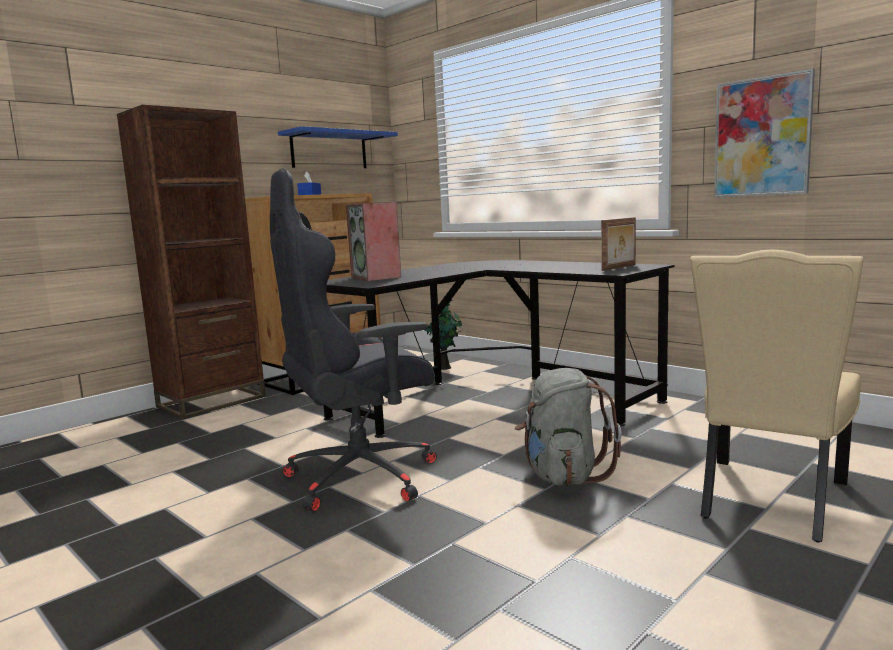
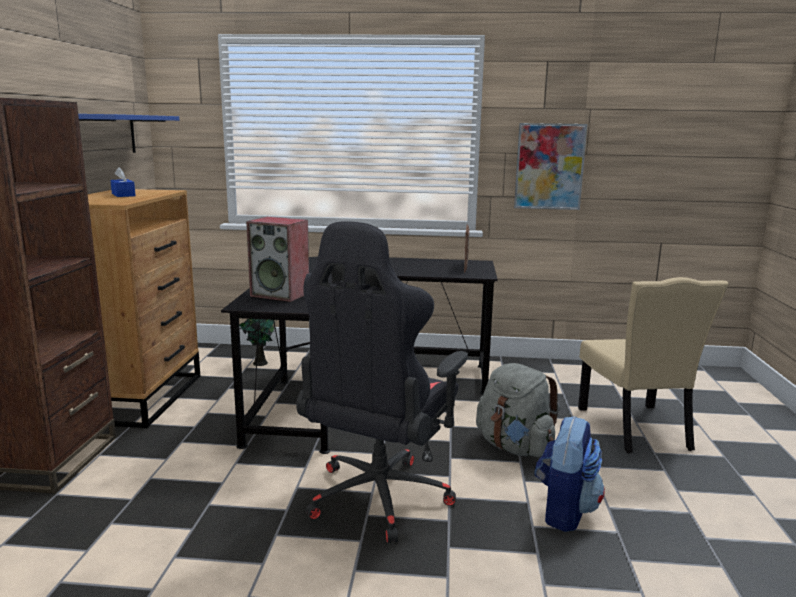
camera: 40 degrees left, 5 degrees up
(510, 542) = (564, 511): none -> backpack

